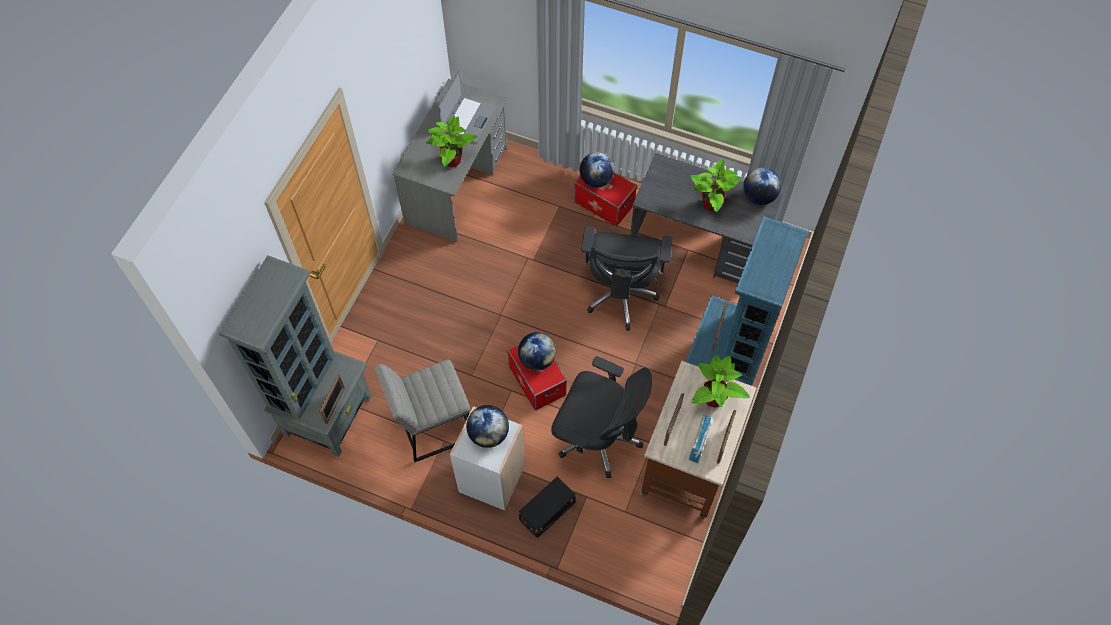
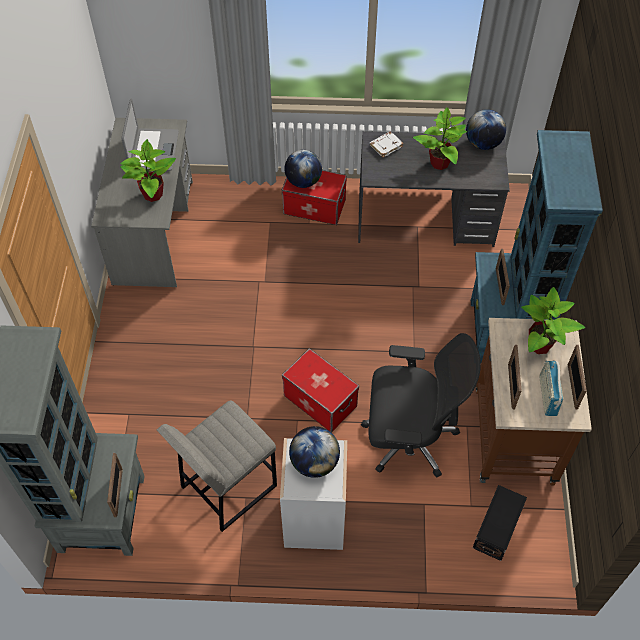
camera: 20 degrees left, 5 degrees down
(537, 359) = (319, 375): globe -> none
(546, 511) = (388, 534): black storage box -> black storage box (496, 528)
(621, 293) = (369, 287): office chair -> none
(670, 173) = (386, 145): none -> white book

